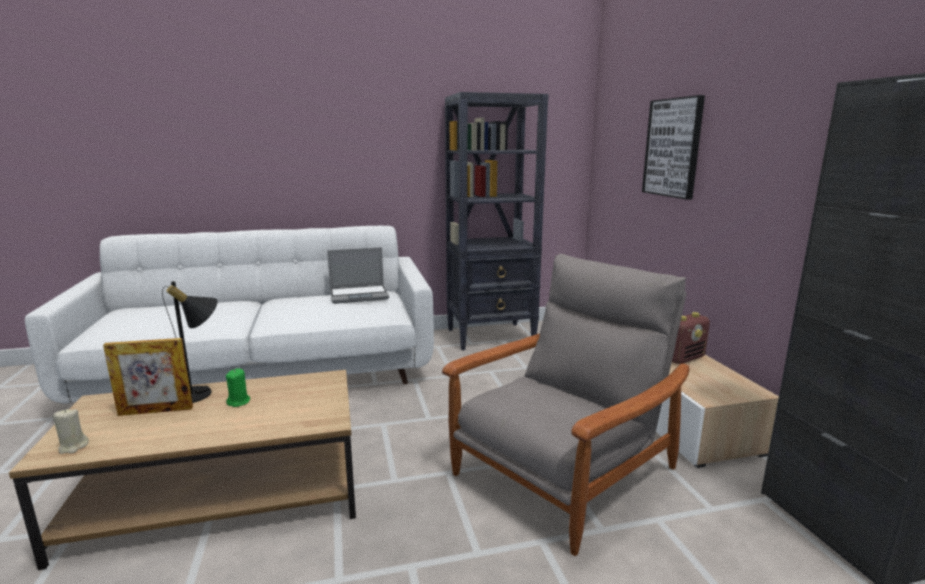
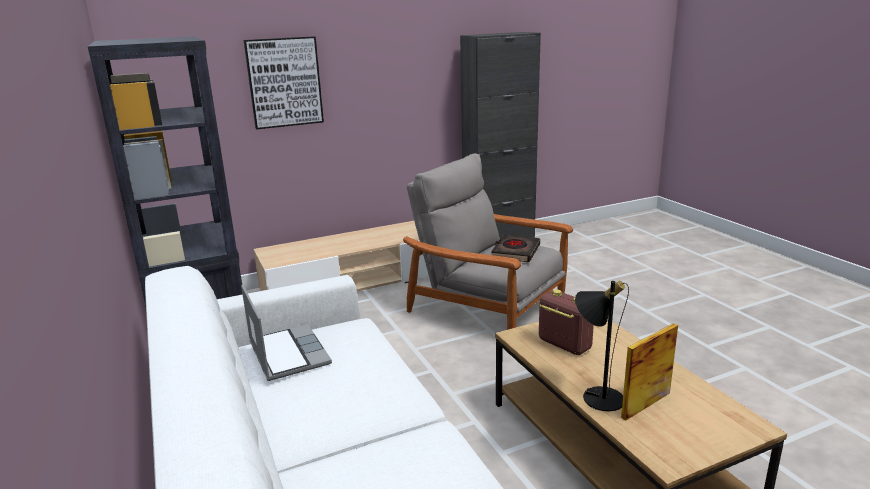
camera: 100 degrees left, 5 degrees up
(73, 447) = (731, 419): beige candle -> none
(155, 411) = (646, 405): picture frame -> picture frame turned 105 degrees counterclockwise
(239, 402) = (594, 365): green candle -> none
(545, 404) = (515, 252): none -> black book
(684, 358) = (385, 232): radio -> radio (563, 344)

